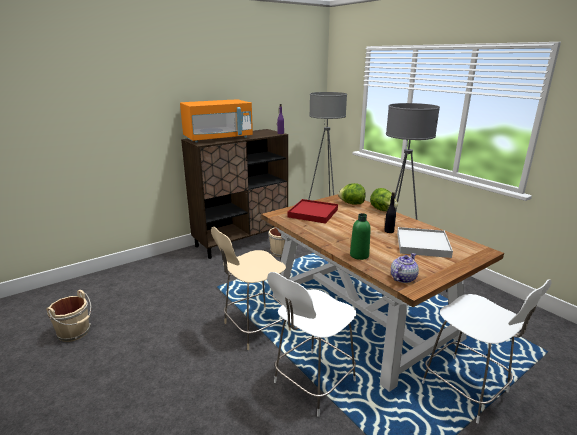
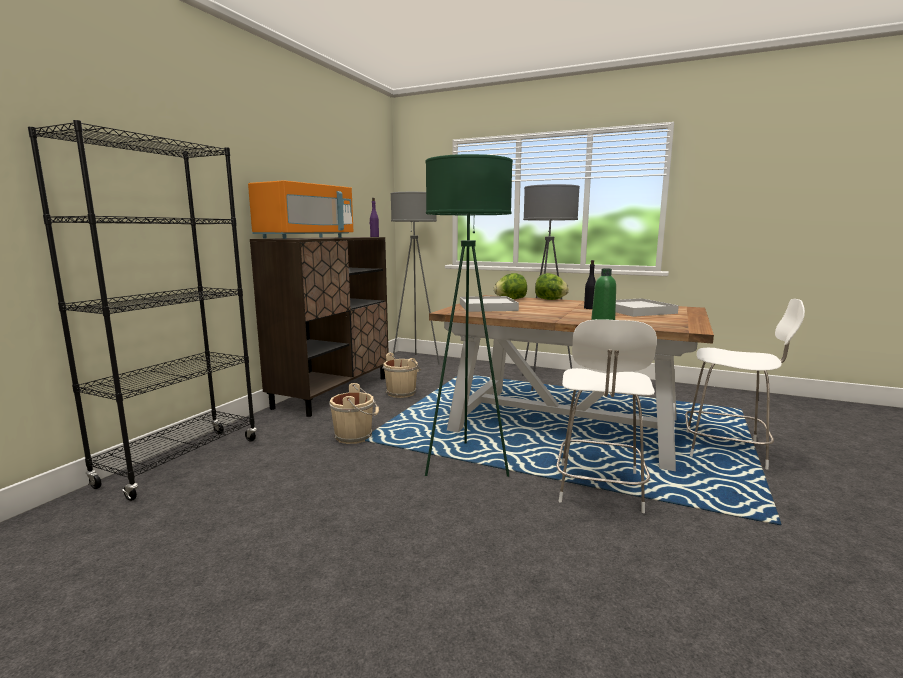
camera: 30 degrees left, 10 degrees down
(75, 332) = (184, 548): beige bucket -> beige bucket (355, 436)
(121, 274) = (181, 462): none -> black bookcase
(254, 328) = (466, 463): beige chair -> green floor lamp
(313, 213) = (488, 307): red tray -> white tray
(402, 278) = (673, 326): teapot -> none

